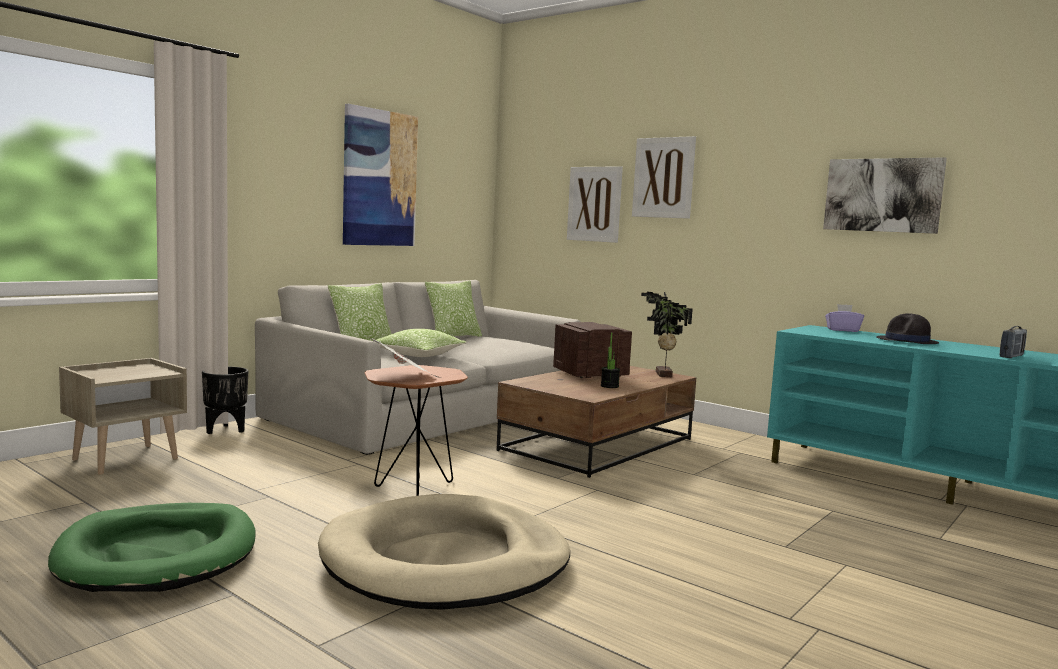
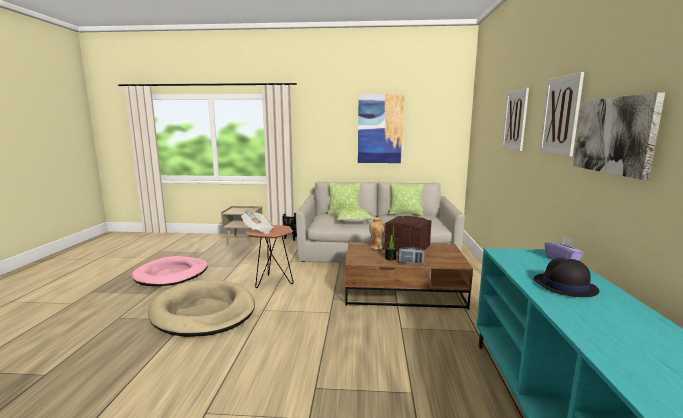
camera: 55 degrees right, 5 degrees up
(158, 554) = (172, 274): green dog bed -> pink dog bed
(553, 380) = (376, 247): none -> vase
(594, 204) = (493, 138): picture -> picture (560, 116)
(662, 374) = (454, 260): potted plant -> none
(1011, 356) = (602, 337): radio -> radio (411, 263)

